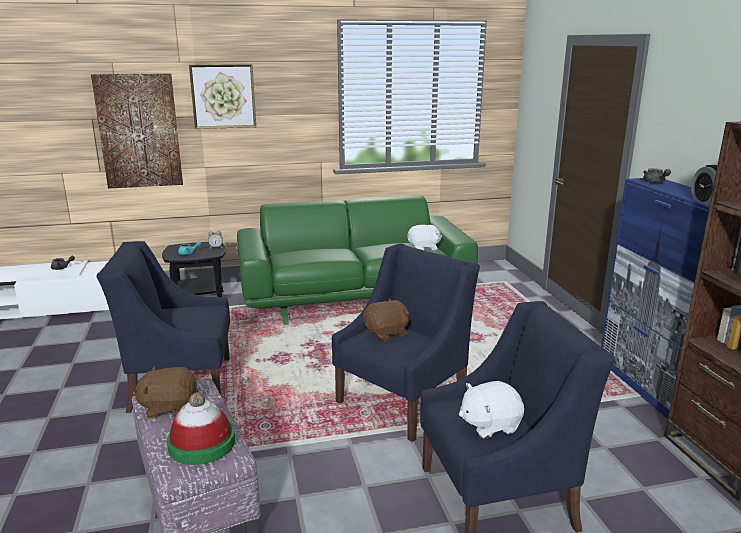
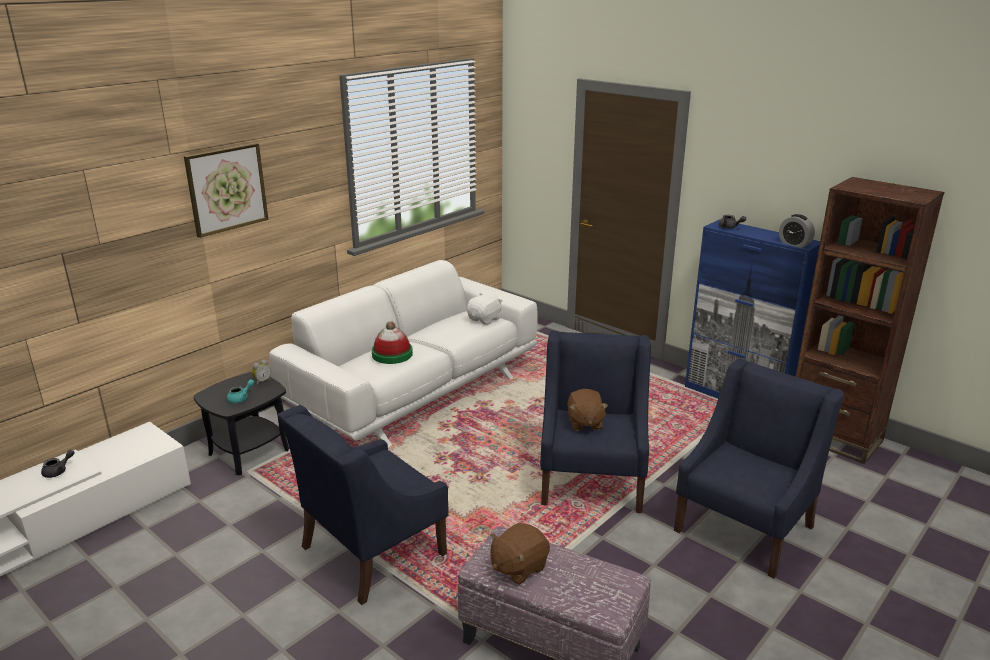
camera: 35 degrees left, 5 degrees up
(139, 131) = (128, 256): picture -> none
(202, 443) = (596, 582): hat -> hat (392, 354)
(355, 297) = (415, 390): green sofa -> white sofa
(387, 333) = (584, 423): brown plush toy -> brown plush toy turned 150 degrees clockwise
(489, 425) = (758, 472): white plush toy -> none

